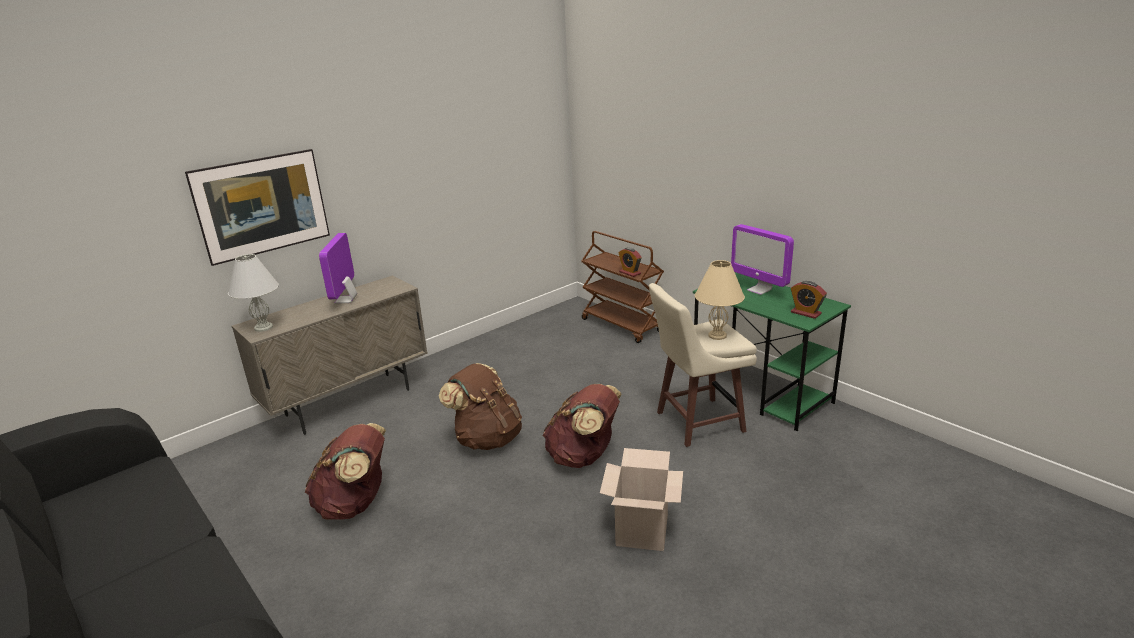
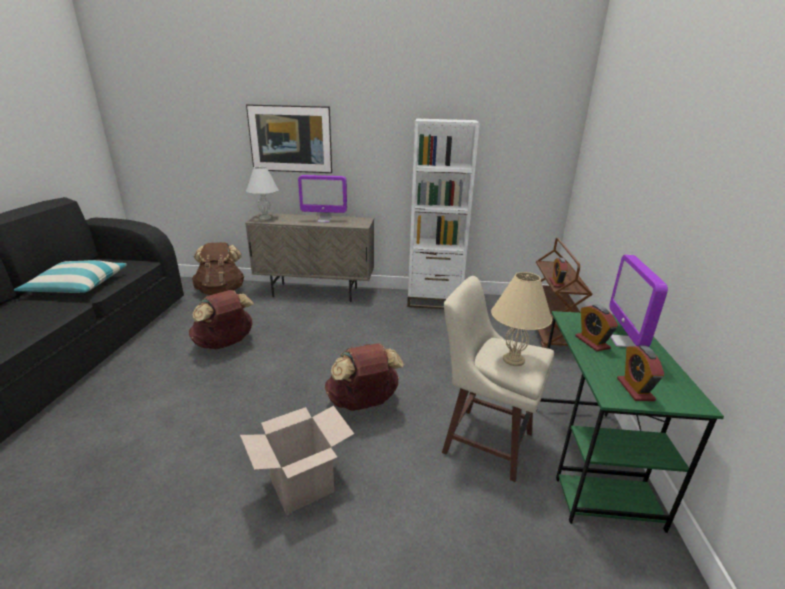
camera: 45 degrees right, 0 degrees up
(126, 538) = (77, 286): none -> pillow
(346, 300) = (324, 220): monitor -> monitor turned 135 degrees counterclockwise
(487, 438) = (336, 352): brown backpack -> brown backpack (221, 291)
(488, 346) = (434, 300): none -> white bookcase
(747, 299) = (592, 342): none -> alarm clock

